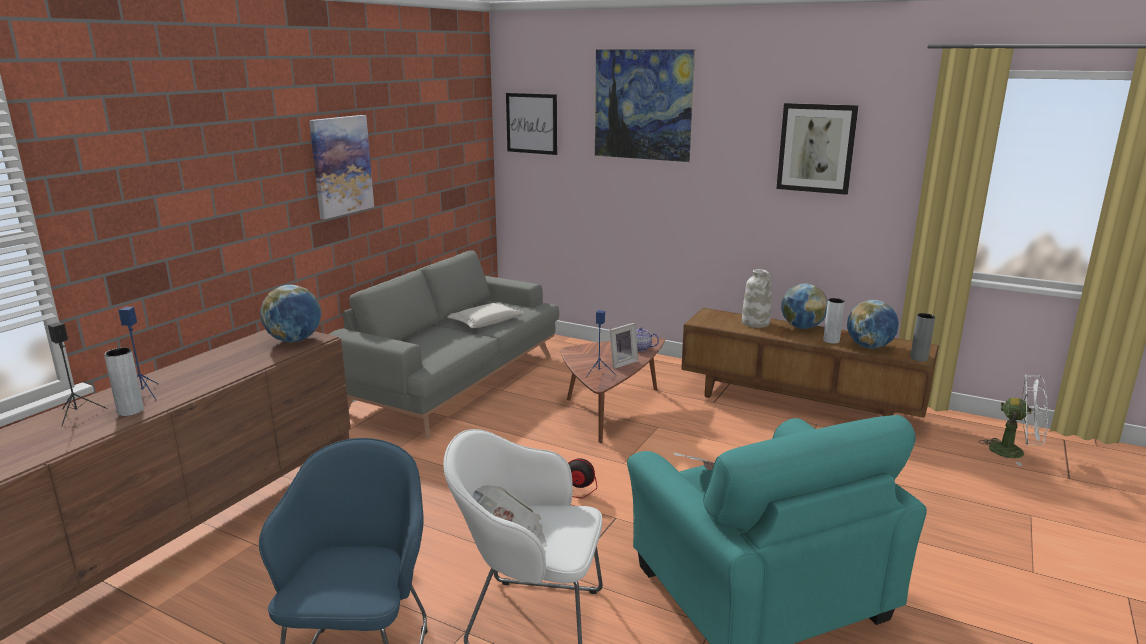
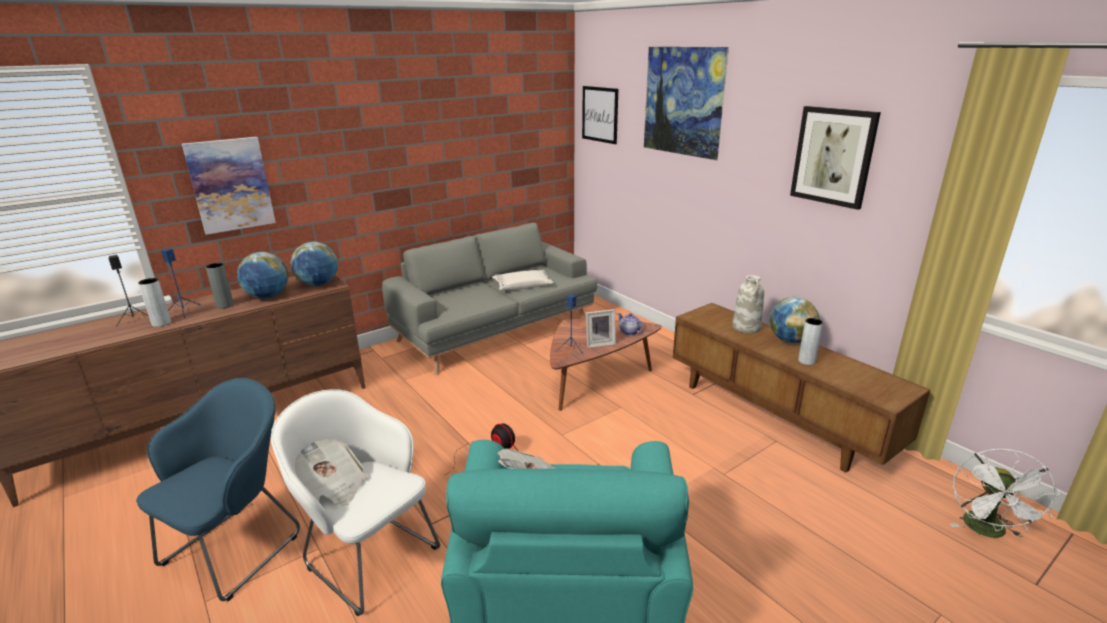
camera: 25 degrees right, 5 degrees up
(341, 165) = (403, 146): picture -> picture (230, 185)
(869, 347) = (843, 376): globe -> globe (268, 296)
(919, 358) = (888, 401): grey vase -> grey vase (225, 305)
(1014, 452) = (987, 531): white fan -> white fan turned 60 degrees clockwise

